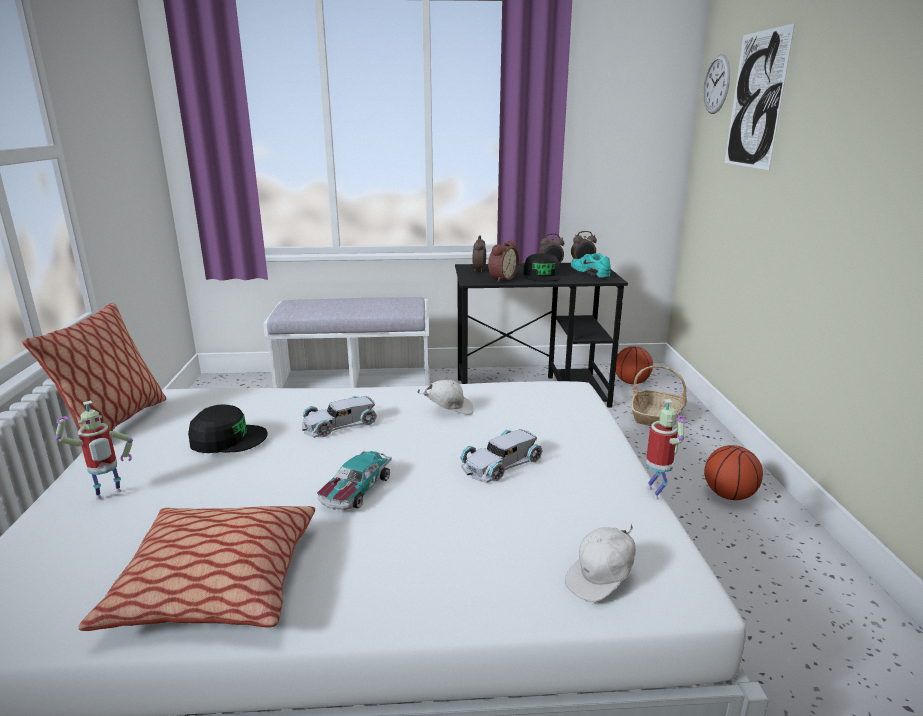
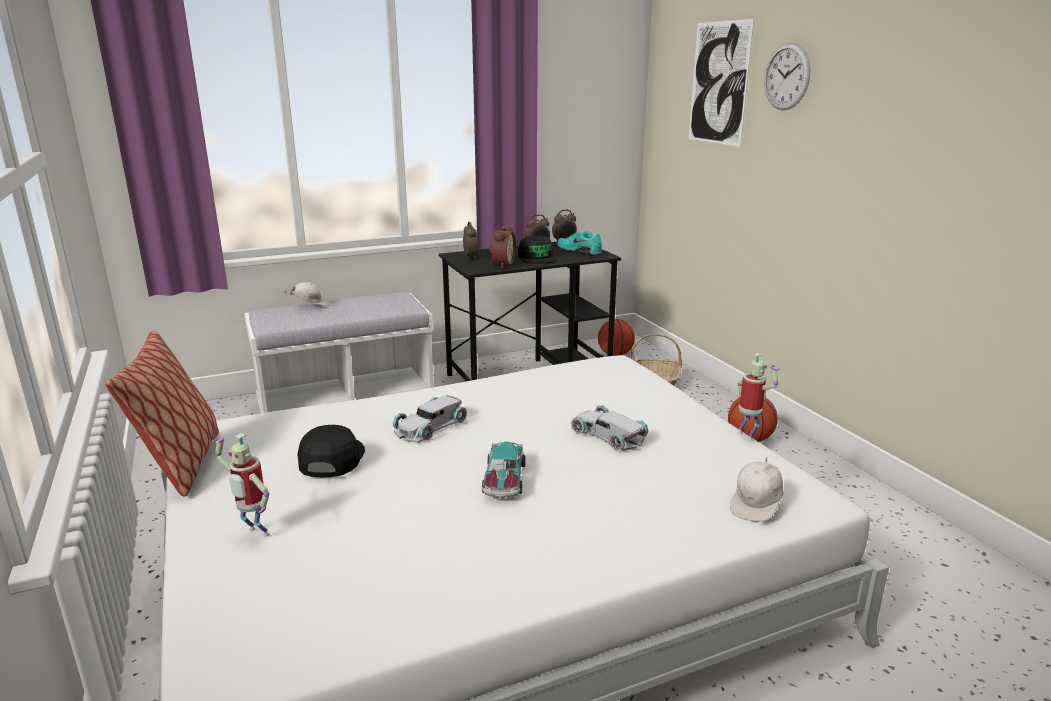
camera: 20 degrees left, 0 degrees up
(109, 496) = (255, 534): toy robot -> toy robot turned 90 degrees clockwise
(215, 584) = (447, 581): pillow -> none
(228, 439) = (331, 458): black cap -> black cap turned 60 degrees counterclockwise
(449, 410) = (523, 397): white cap -> white cap (310, 305)
(499, 462) = (608, 434): white toy car -> white toy car turned 105 degrees clockwise
(716, 84) = (670, 65): wall clock -> wall clock (786, 77)

